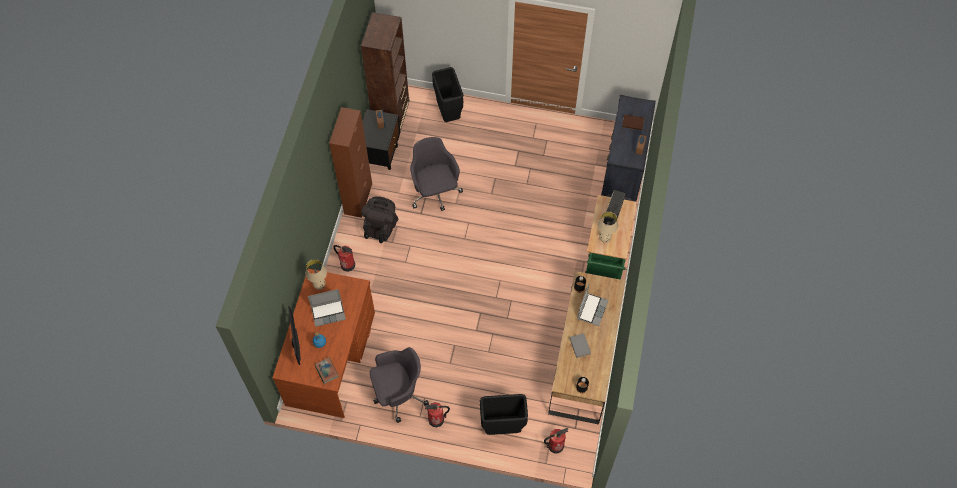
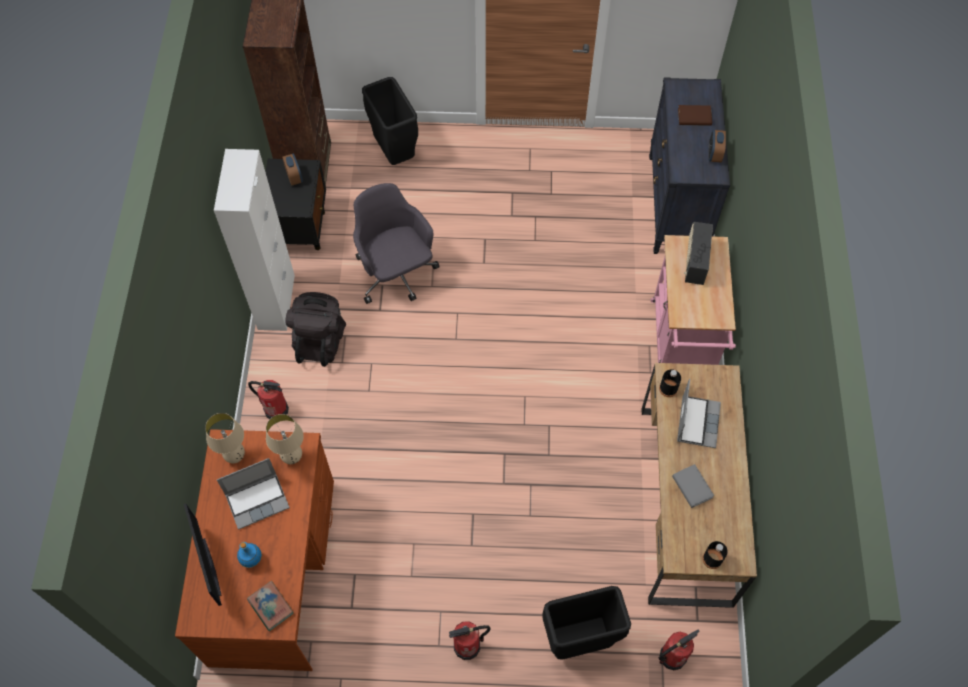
camera: 10 degrees left, 0 degrees up
(358, 199) = (276, 302): brown cabinet -> white cabinet
(398, 394) = (396, 612): grey office chair -> none
(604, 239) = (693, 304): beige table lamp -> beige table lamp (292, 458)
(604, 265) = (681, 346): green cart -> pink cart

